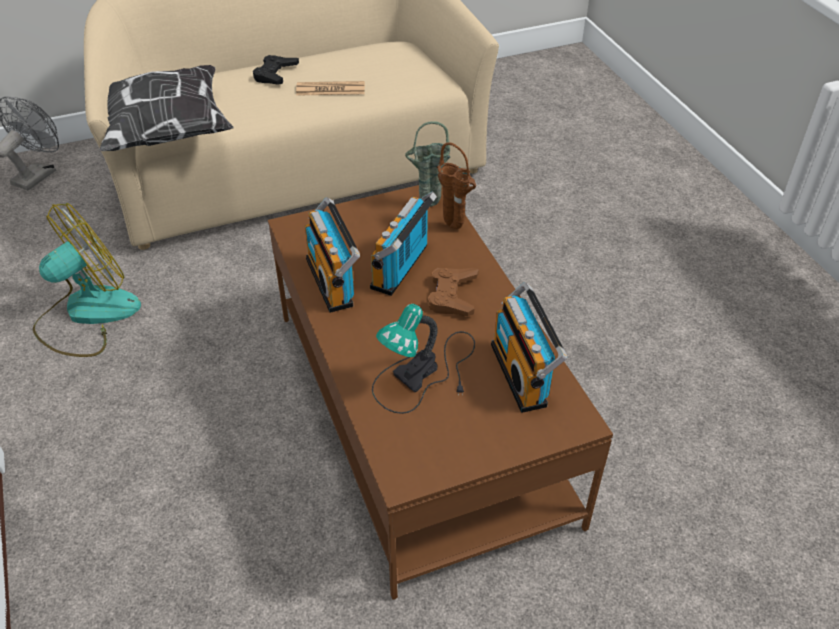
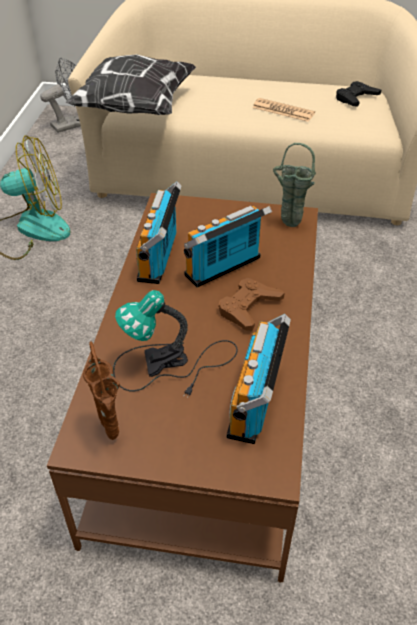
camera: 30 degrees right, 0 degrees up
(275, 74) = (249, 88): black game controller -> black game controller (356, 98)
(455, 228) = (297, 252): brown vase -> brown vase (112, 436)

